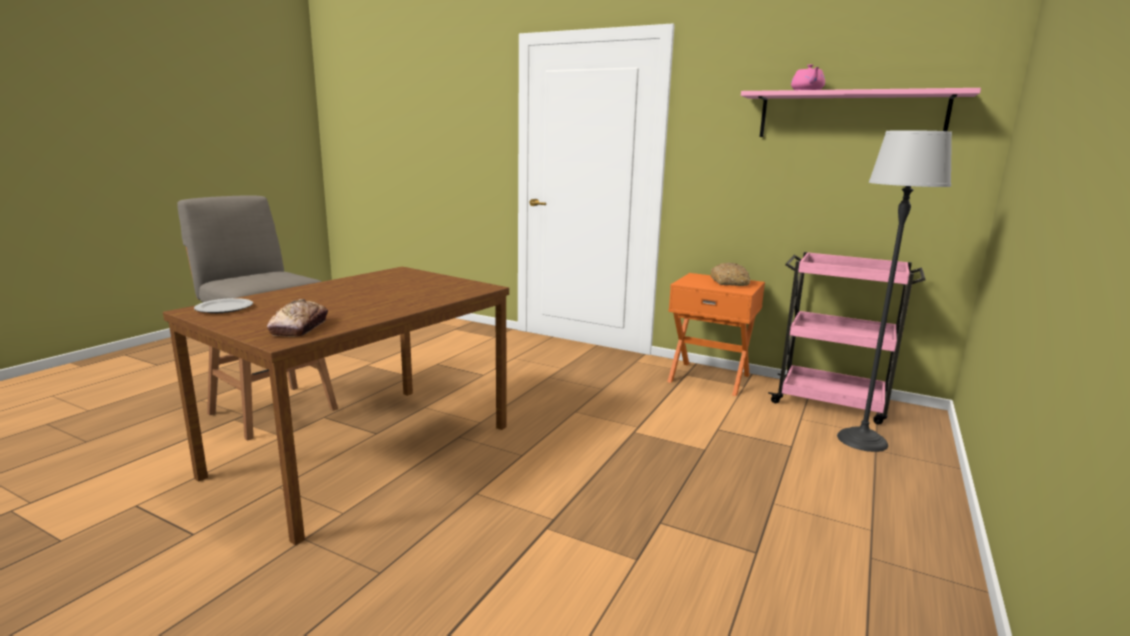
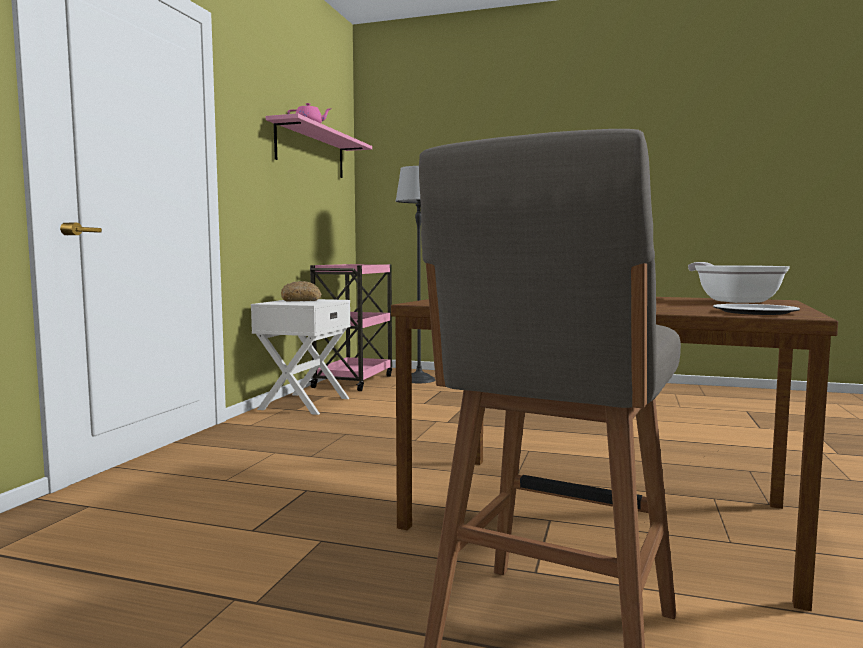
camera: 100 degrees left, 10 degrees down
(300, 327) = (733, 301): bread -> frying pan
(709, 378) = (303, 403): orange nightstand -> white nightstand

